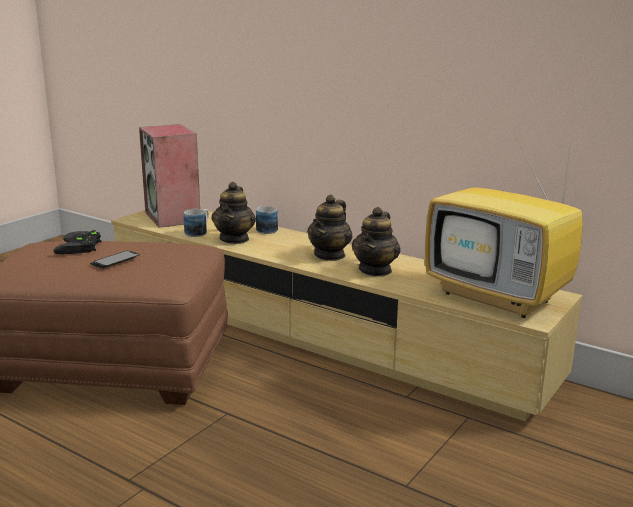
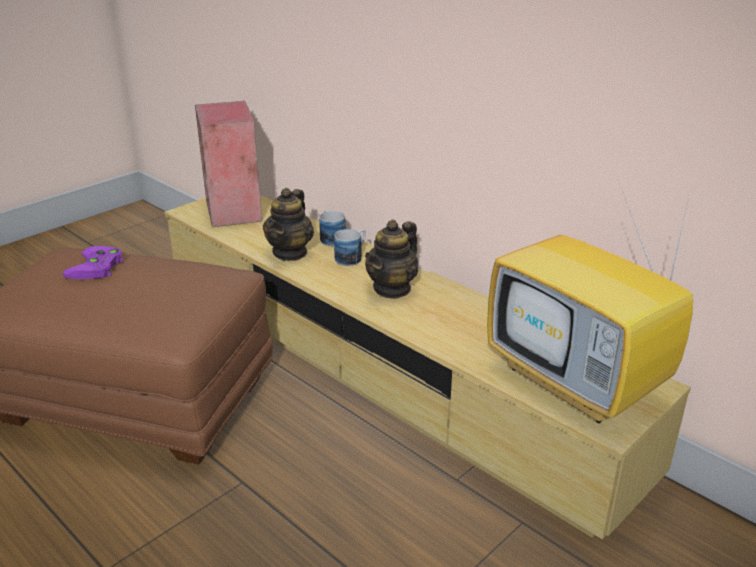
camera: 10 degrees right, 10 degrees up
(80, 247) = (97, 268): black game controller -> purple game controller
(115, 261) = (124, 295): phone -> none
(199, 232) = (254, 238): mug -> mug (352, 257)
(375, 270) = (438, 319): teapot -> none

